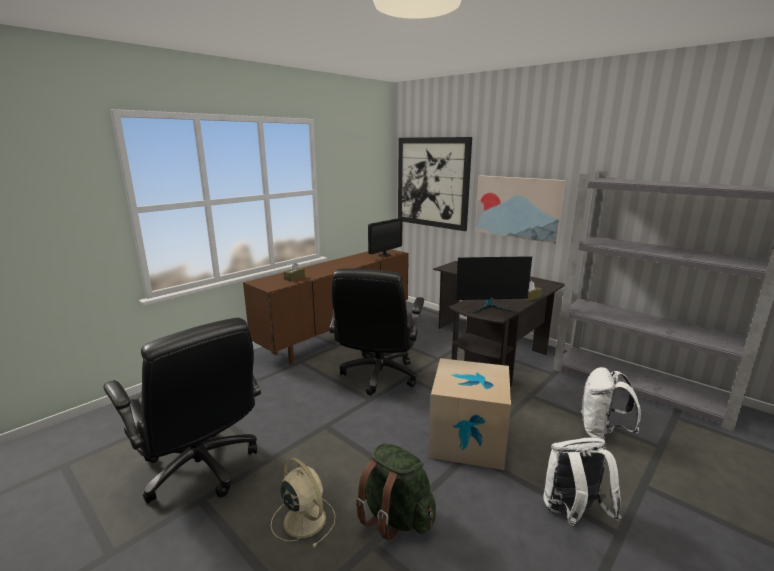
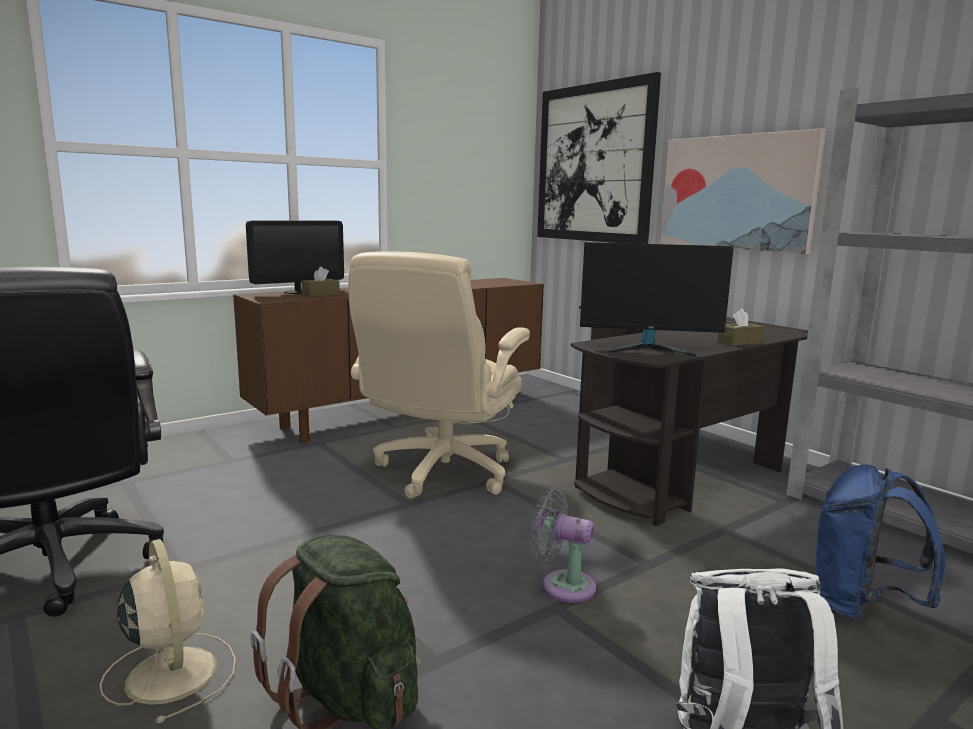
camera: 10 degrees right, 5 degrees down
(377, 376) = (439, 474): black office chair -> beige office chair
(384, 255) = (499, 283): monitor -> monitor (297, 292)
(467, 439) = (562, 585): cardboard box -> grey fan
(602, 432) = (861, 607): white backpack -> blue backpack

